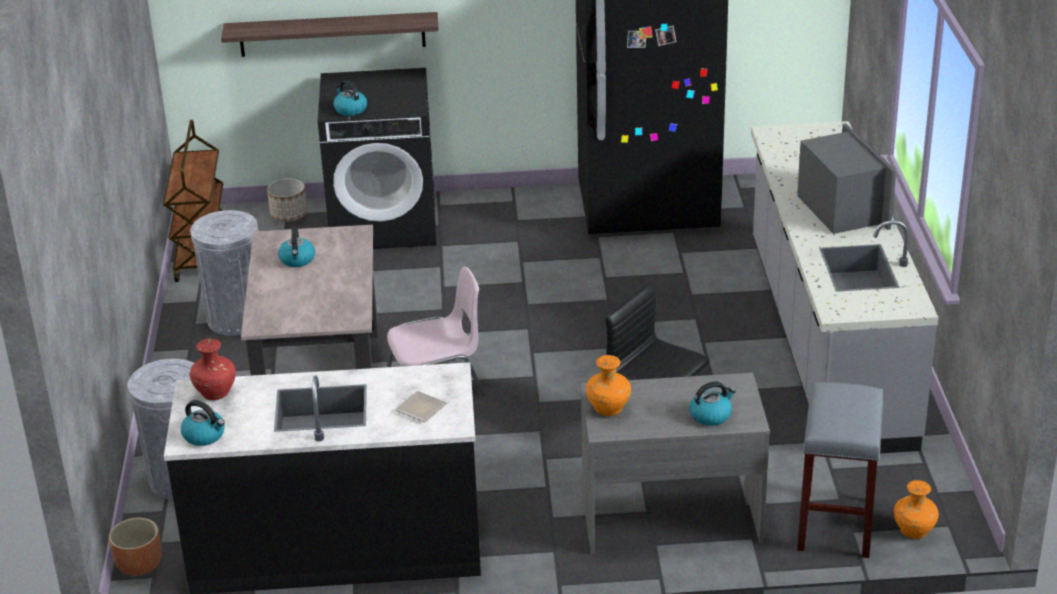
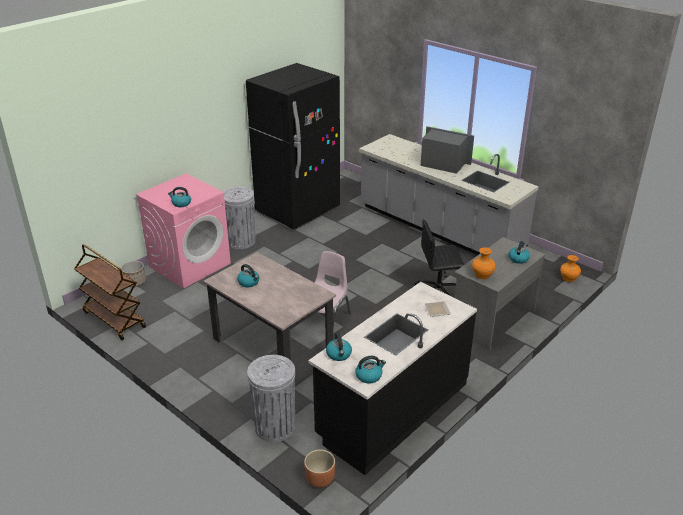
camera: 45 degrees left, 0 degrees up
(216, 393) = (339, 354): red vase -> kettle
(236, 319) = (183, 340): grey trash can -> grey trash can (241, 241)
(332, 34) = (137, 169): shelf -> none
(384, 223) = (190, 265): black washing machine -> pink washing machine
(835, 523) = (543, 290): grey stool -> none

